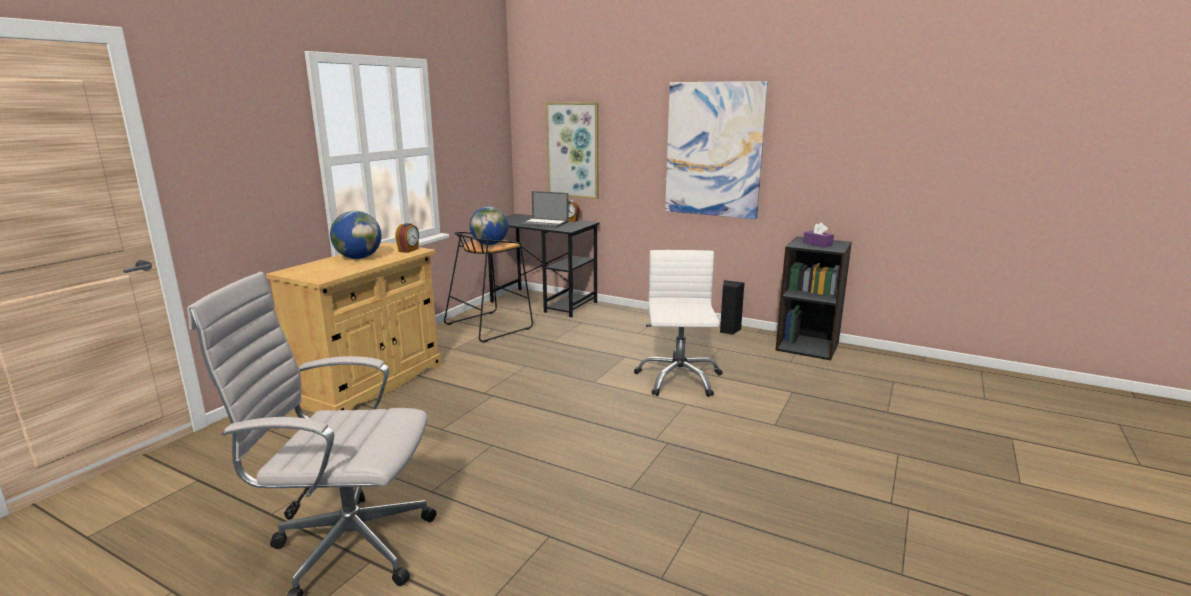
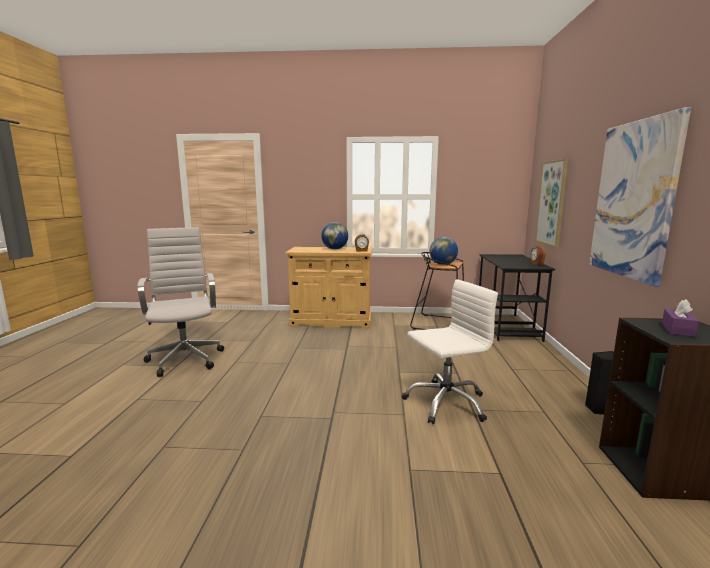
camera: 65 degrees right, 5 degrees down
(545, 223) = (510, 261): laptop -> none

